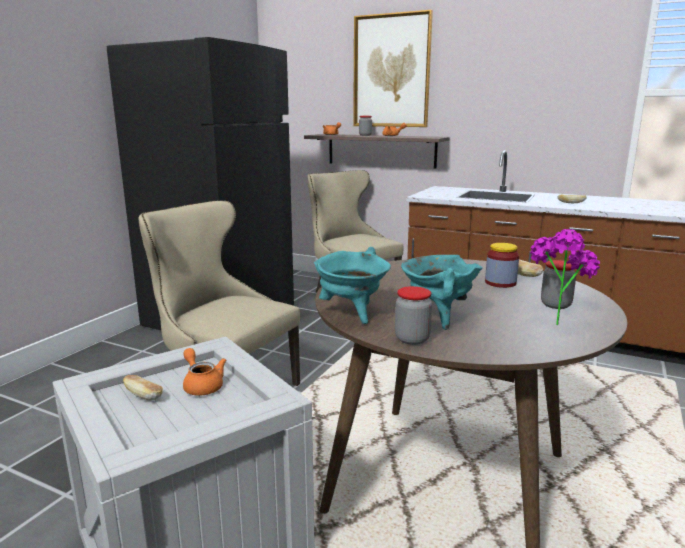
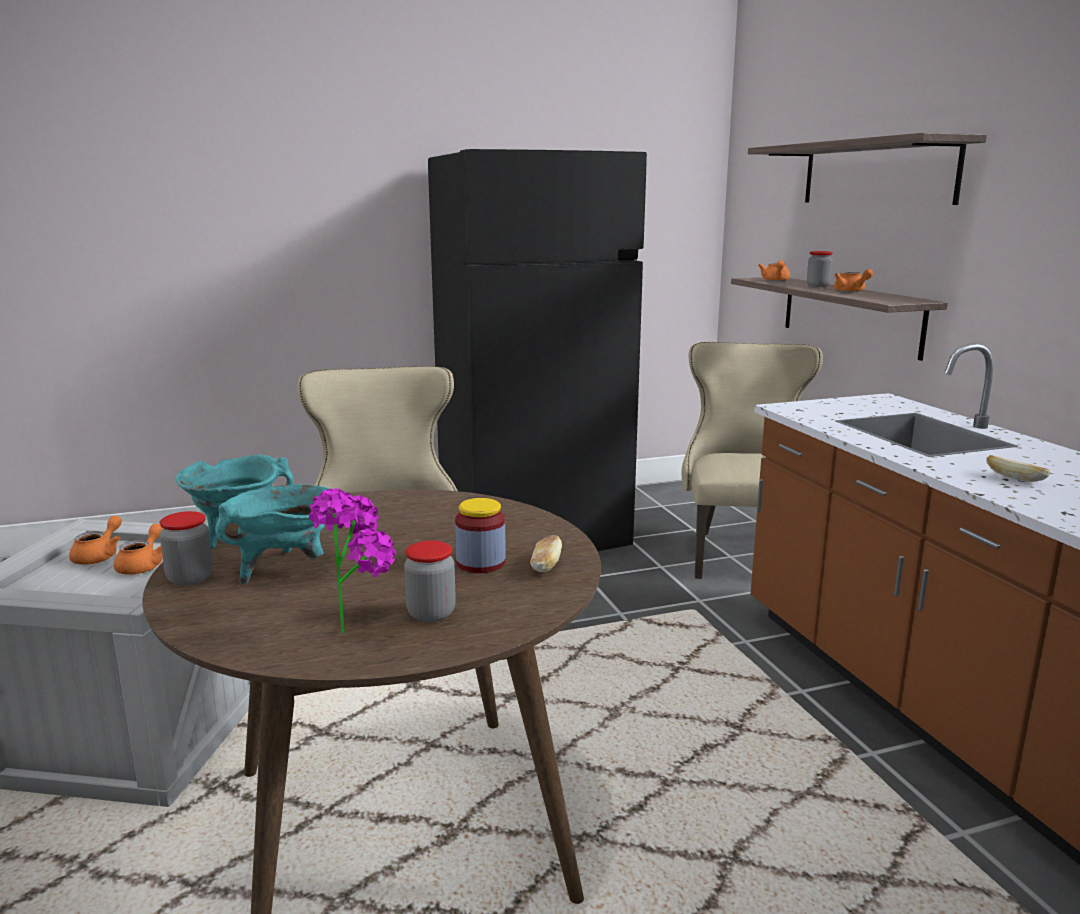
camera: 45 degrees right, 0 degrees up
(144, 396) = (99, 556): bread -> orange teapot
(391, 71) = (876, 173): picture -> shelf

